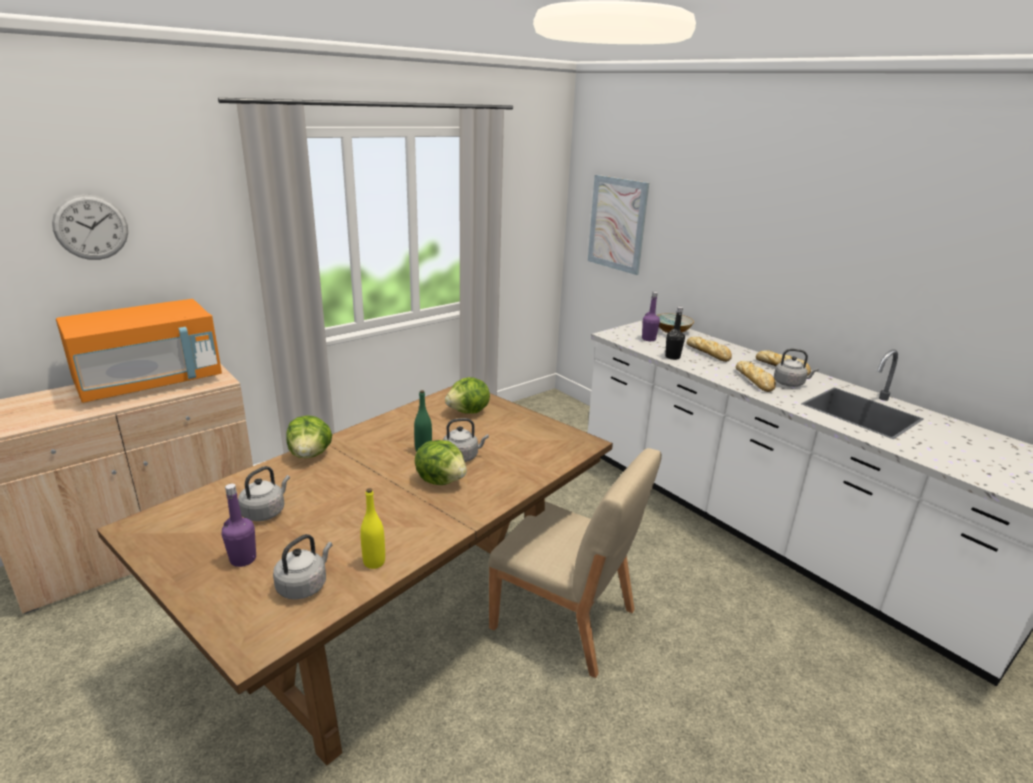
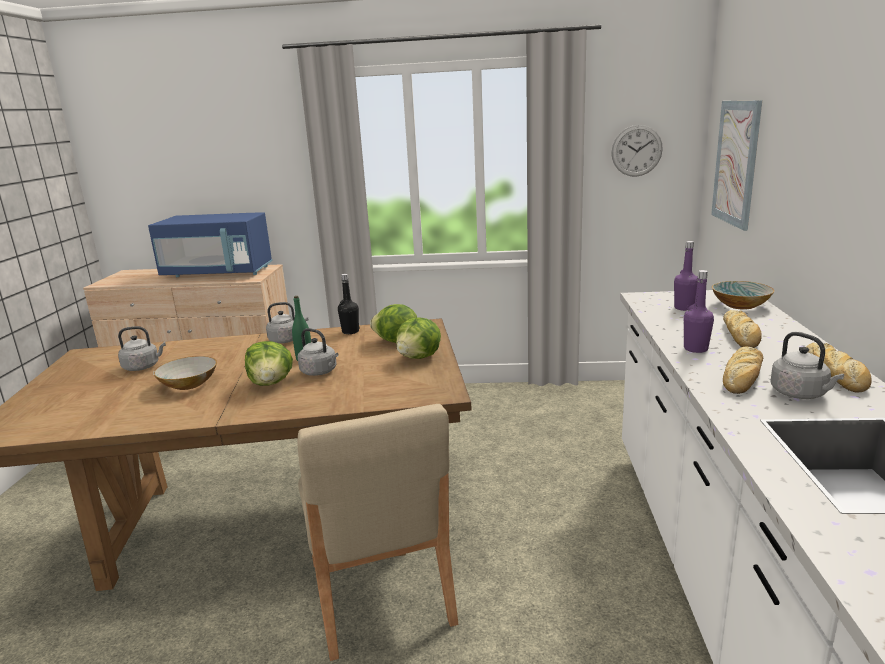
camera: 45 degrees right, 5 degrees down
(91, 227) = (203, 151): wall clock -> wall clock (636, 151)
(150, 383) = (218, 273): orange microwave -> blue microwave
(243, 559) = (80, 389): purple bottle -> purple bottle (695, 349)
(304, 586) = (69, 416): grey kettle -> grey kettle (287, 340)
(310, 455) = (234, 341): lettuce -> lettuce (419, 357)
(362, 509) = (188, 384): none -> bowl
(374, 562) = (123, 419): yellow bottle -> none
(672, 357) = (674, 330): black bottle -> black bottle (350, 331)

